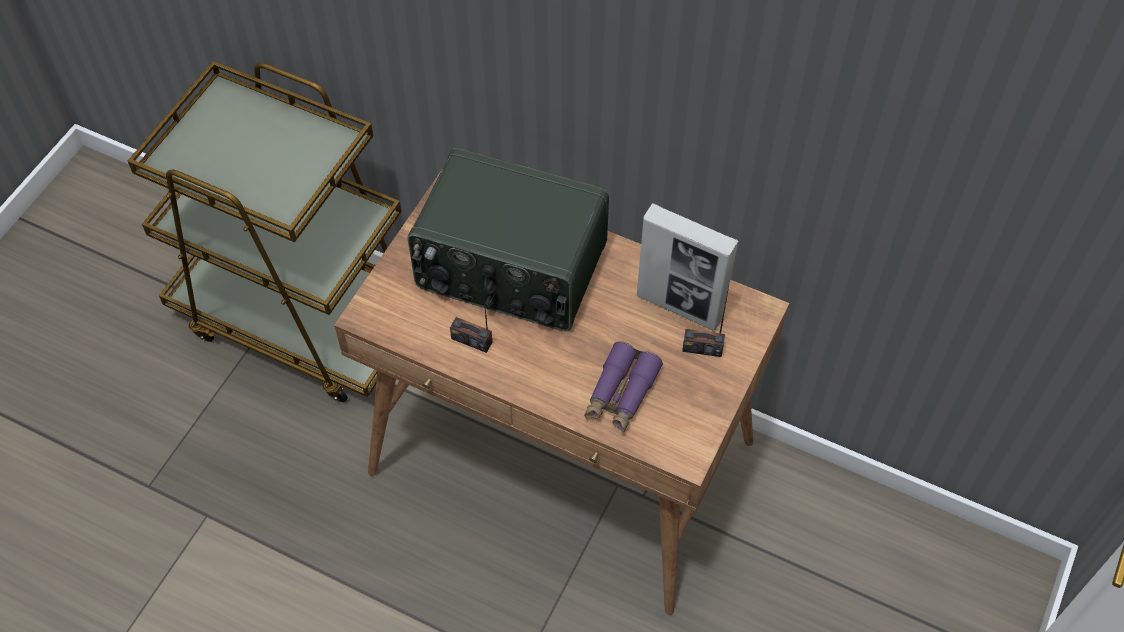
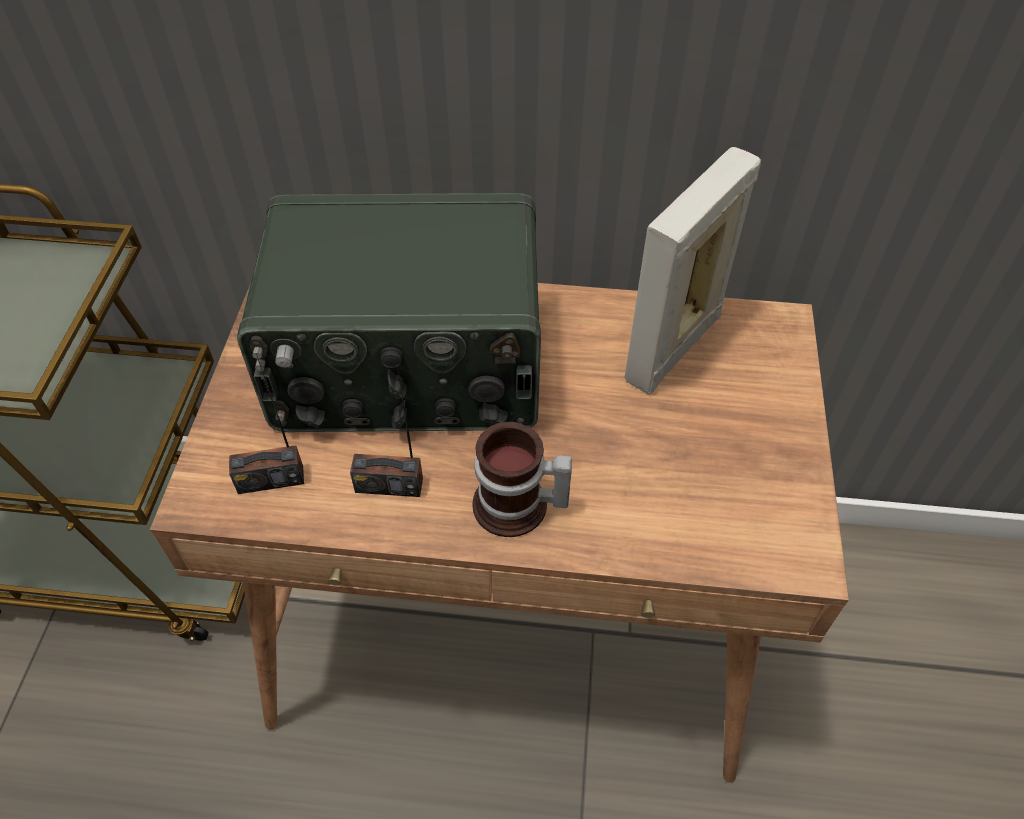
camera: 20 degrees left, 5 degrees down
(538, 377) = (517, 508): none -> mug
(621, 394) = (654, 495): purple binoculars -> none
(679, 307) = (672, 349): picture frame -> picture frame turned 120 degrees clockwise
(702, 348) = (734, 394): radio -> radio (271, 479)

